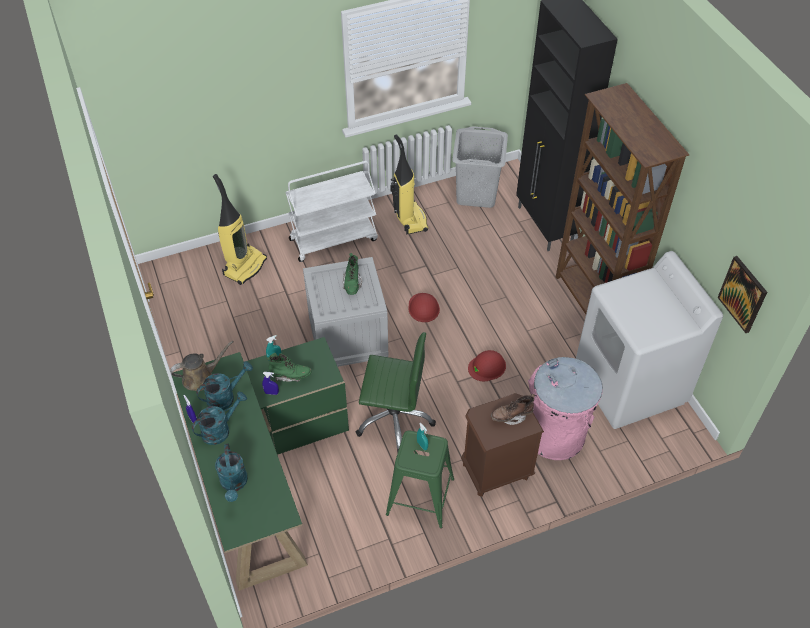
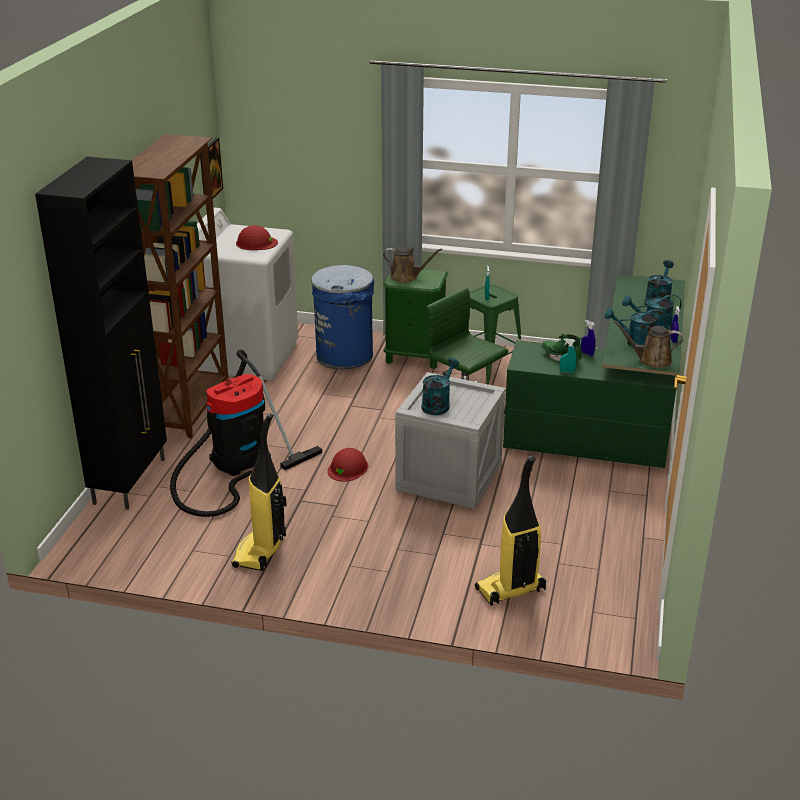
camera: 145 degrees left, 20 degrees down
(334, 239) = (373, 572): white cart -> none
(352, 284) = (438, 404): green boot -> turquoise watering can
(477, 194) = (149, 543): grey laundry basket -> none
(487, 367) = (344, 408): red hard hat -> red hard hat (256, 243)
(495, 471) = (415, 356): brown nightstand -> green nightstand
(501, 273) = (235, 462): none -> vacuum cleaner
(511, 416) = (406, 277): brown boot -> brown watering can
(554, 435) = (345, 356): pink trash can -> blue trash can

